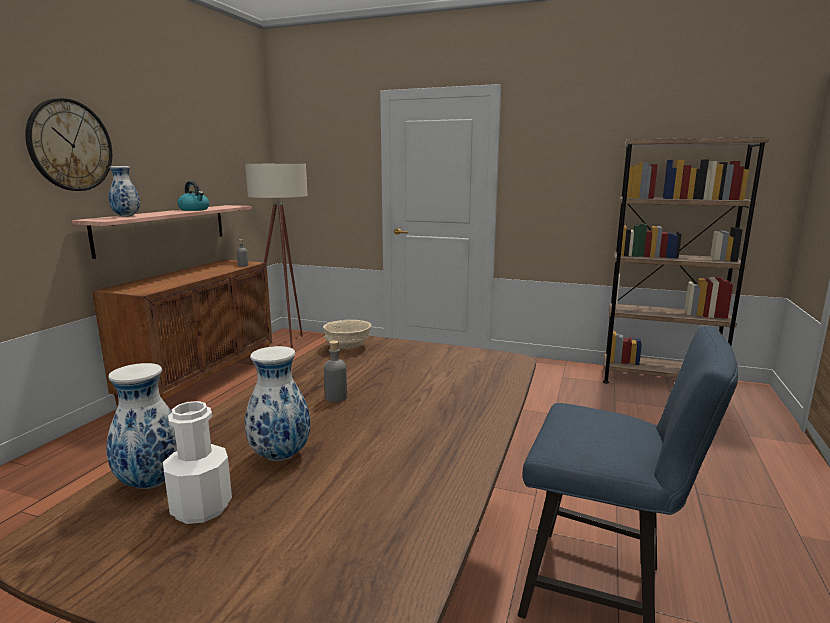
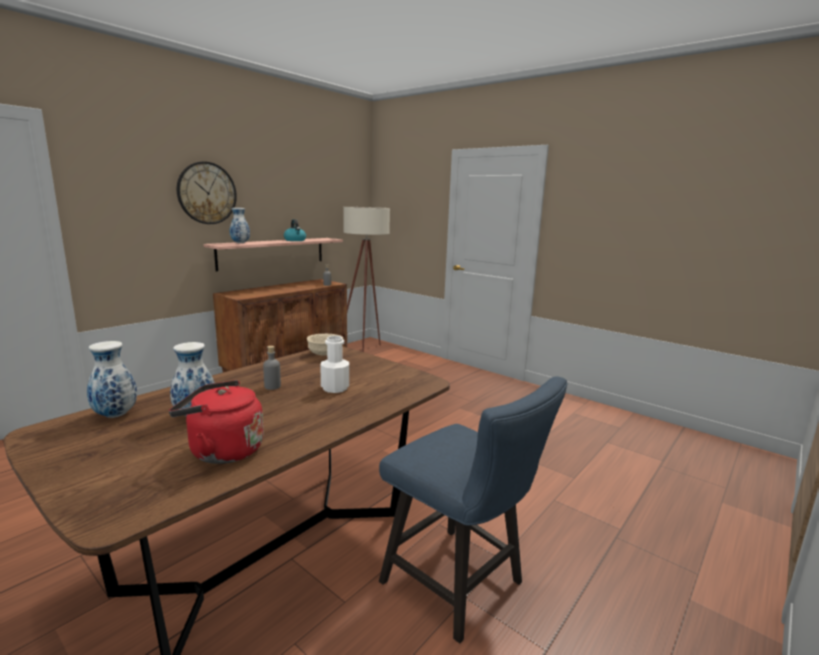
camera: 20 degrees right, 0 degrees up
(201, 507) = (123, 433): white bottle -> white bottle (335, 388)
(385, 495) = (222, 451): none -> red kettle
(659, 381) = (670, 434): brown bookcase -> none

